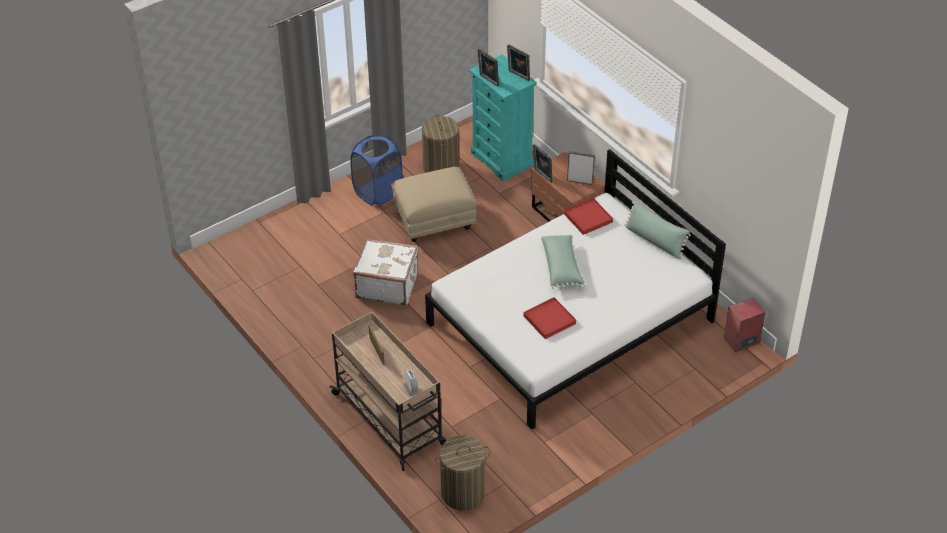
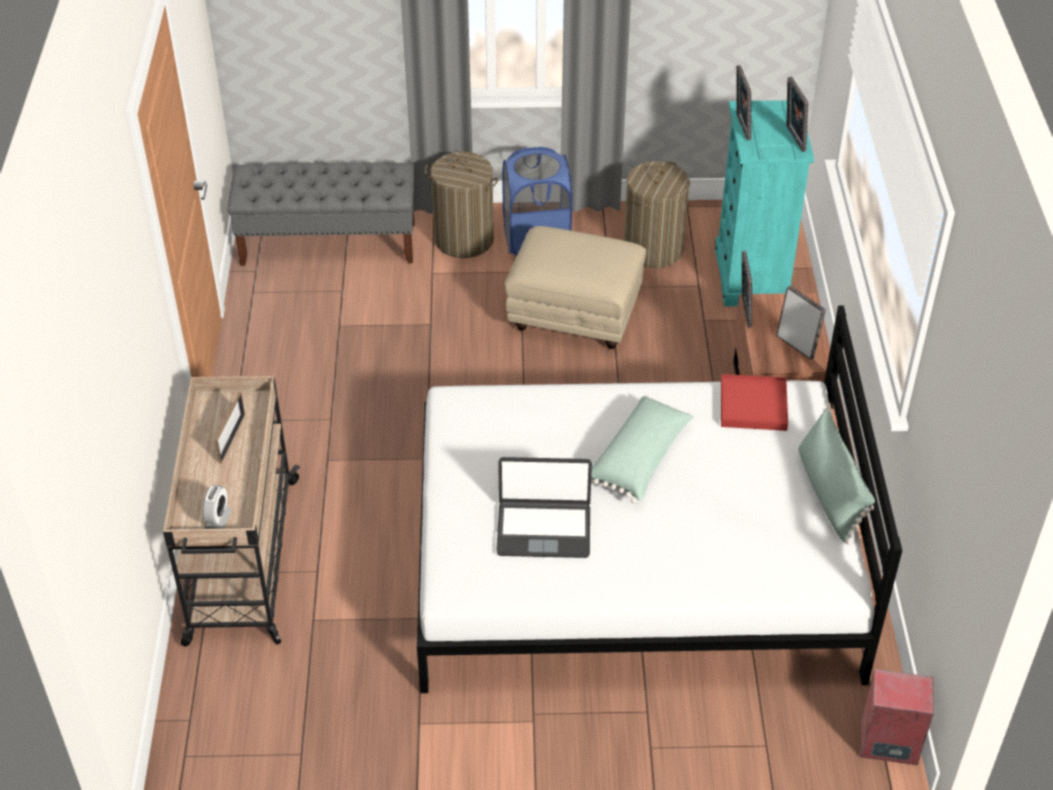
camera: 35 degrees right, 0 degrees up
(267, 245) = (329, 244): none -> grey bench
(387, 285) = (426, 370): white suitcase -> none
(463, 493) = (229, 731): laundry basket -> laundry basket (463, 240)
(549, 319) = (543, 529): red tray -> laptop

